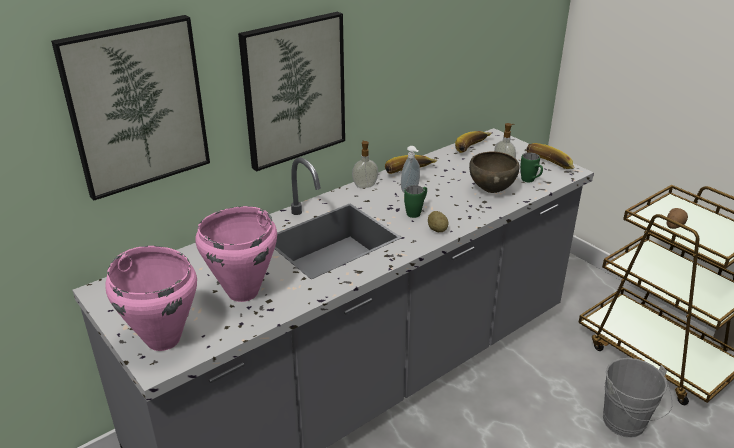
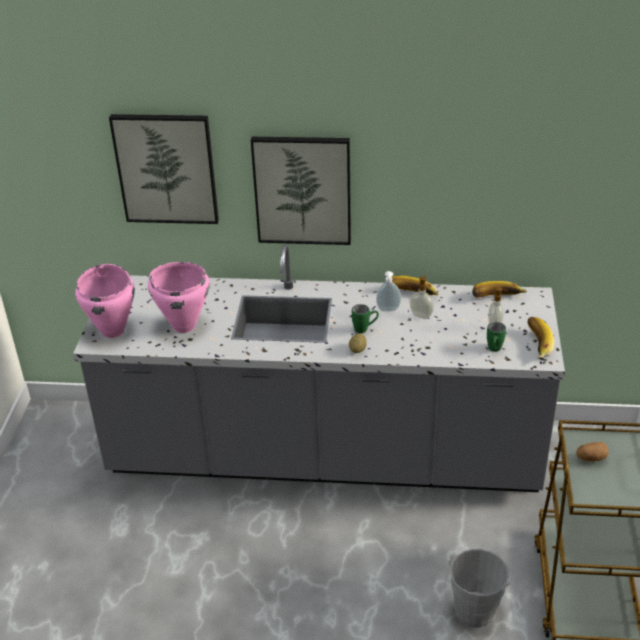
camera: 45 degrees right, 5 degrees up
(365, 185) = (362, 289): soap dispenser -> soap dispenser (421, 315)
(491, 190) = (448, 341): brown bowl -> none

